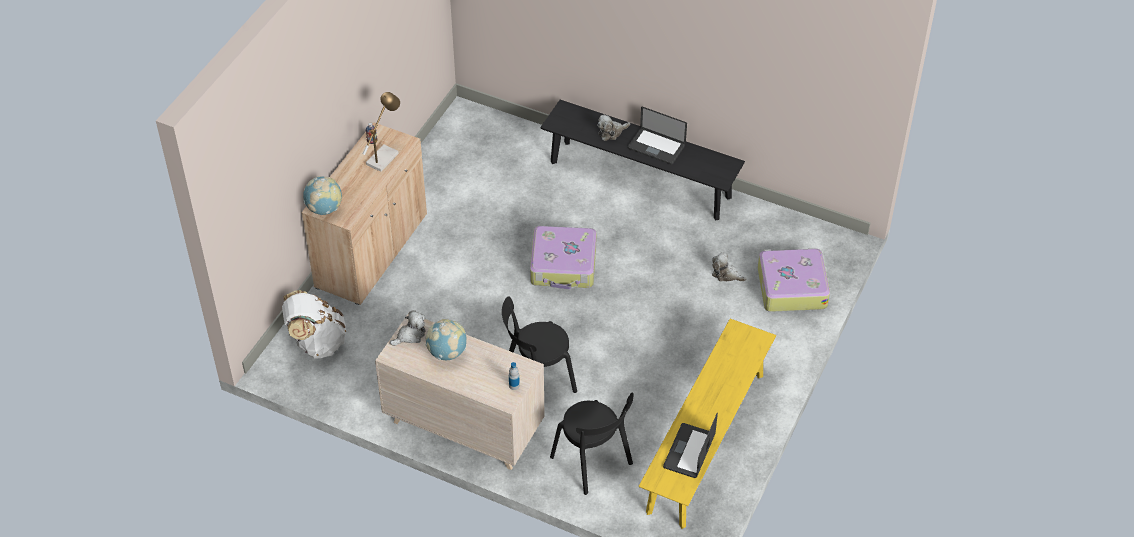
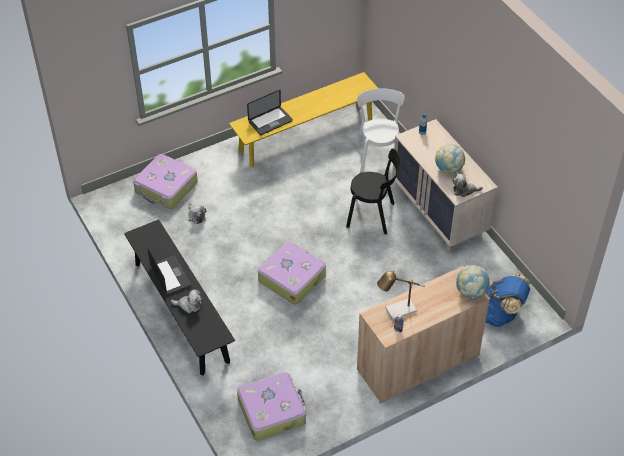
camera: 145 degrees left, 0 degrees up
(317, 342) = (500, 314): white backpack -> blue backpack
(476, 146) = (272, 411): none -> suitcase
(593, 462) = (378, 156): black chair -> white chair
(689, 451) = (338, 93): laptop -> laptop (270, 121)

